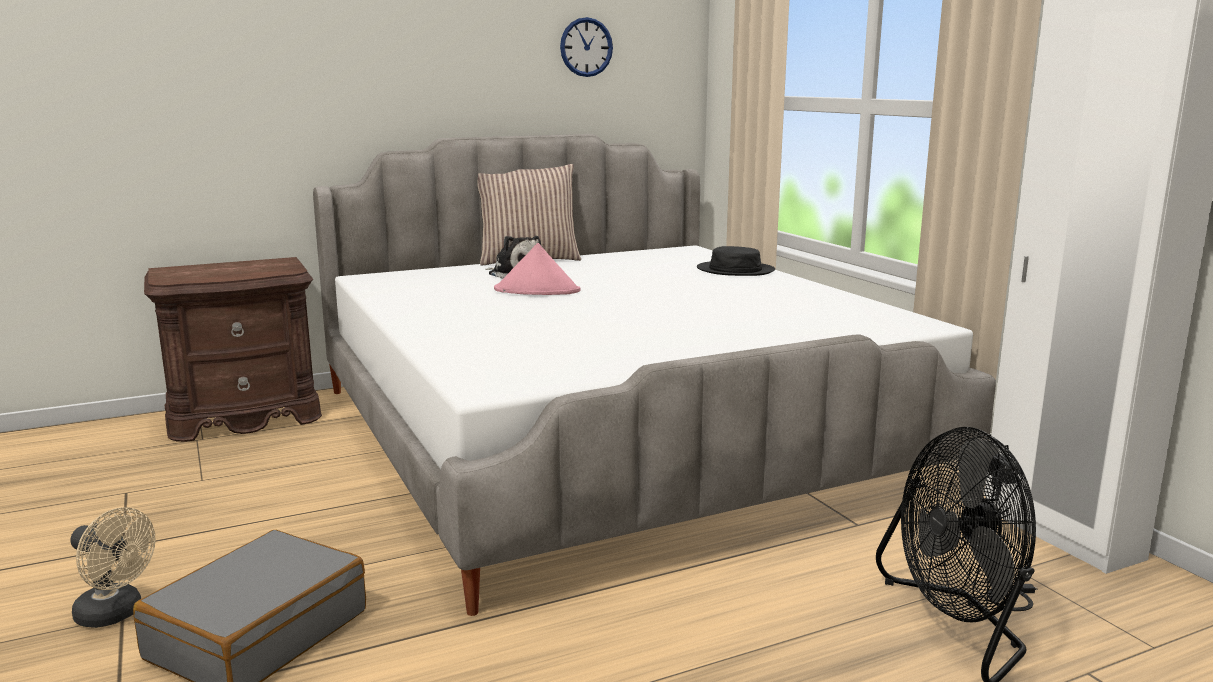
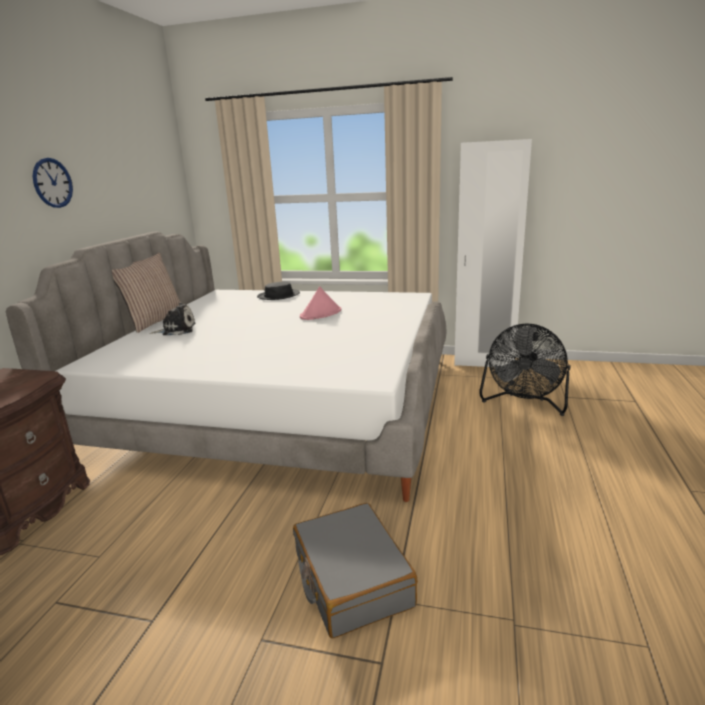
camera: 50 degrees left, 5 degrees up
(116, 614) = (255, 642): beige fan -> none
(537, 291) = (224, 334): pink hat -> pink hat (321, 314)
(586, 47) = (134, 173): wall clock -> wall clock (52, 183)

